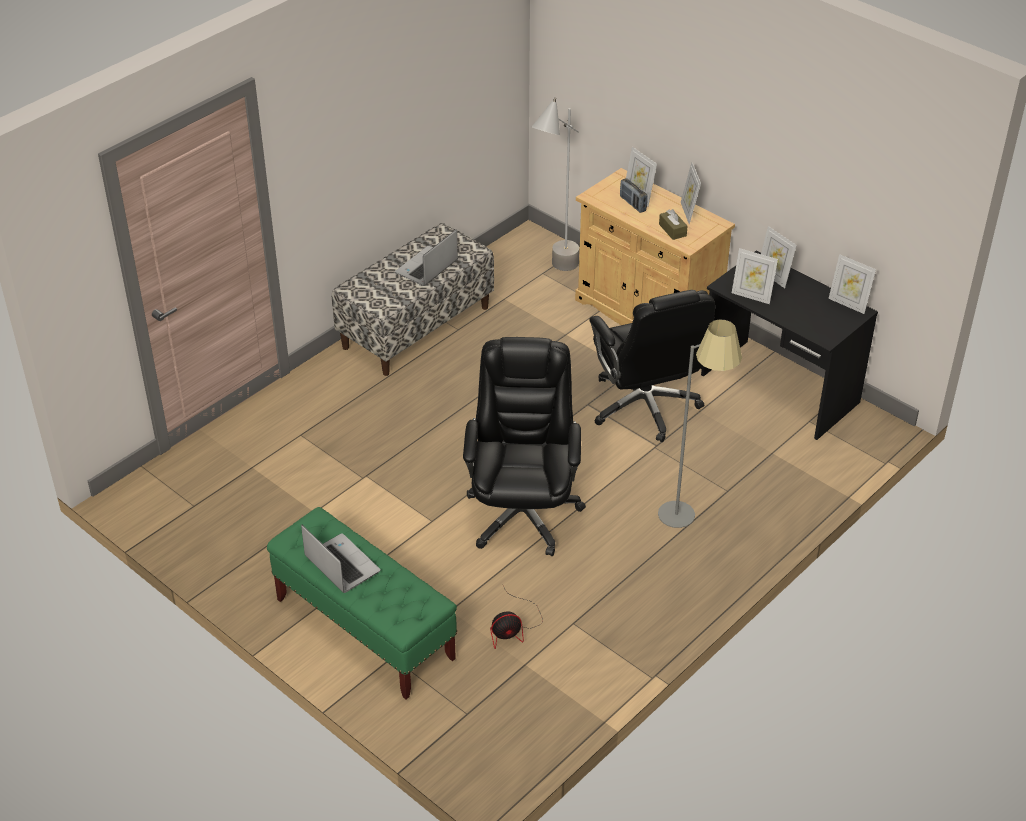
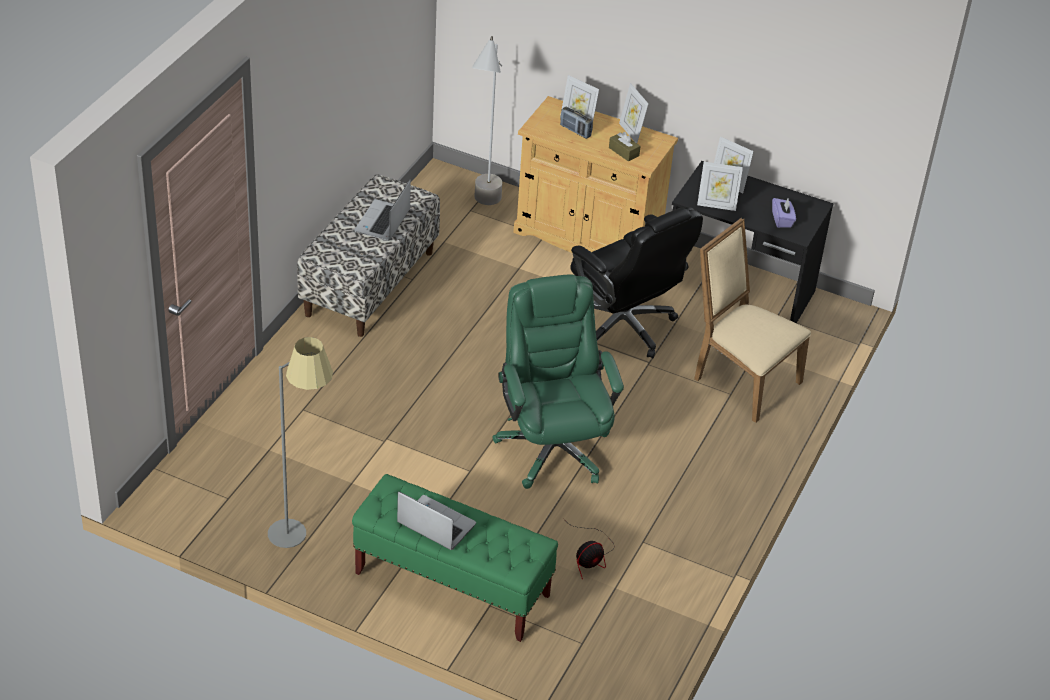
camera: 20 degrees left, 0 degrees up
(523, 512) = (552, 447): black office chair -> green office chair
(689, 523) = (709, 429): grey floor lamp -> grey floor lamp (302, 540)
(744, 478) = (741, 379): none -> beige chair
(815, 320) = (782, 220): none -> purple tissue box
(848, 304) = (805, 200): picture frame -> none

